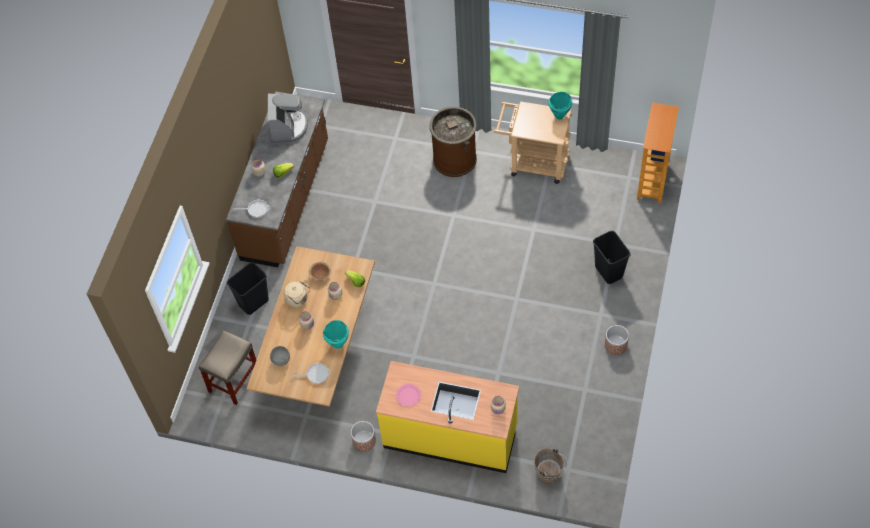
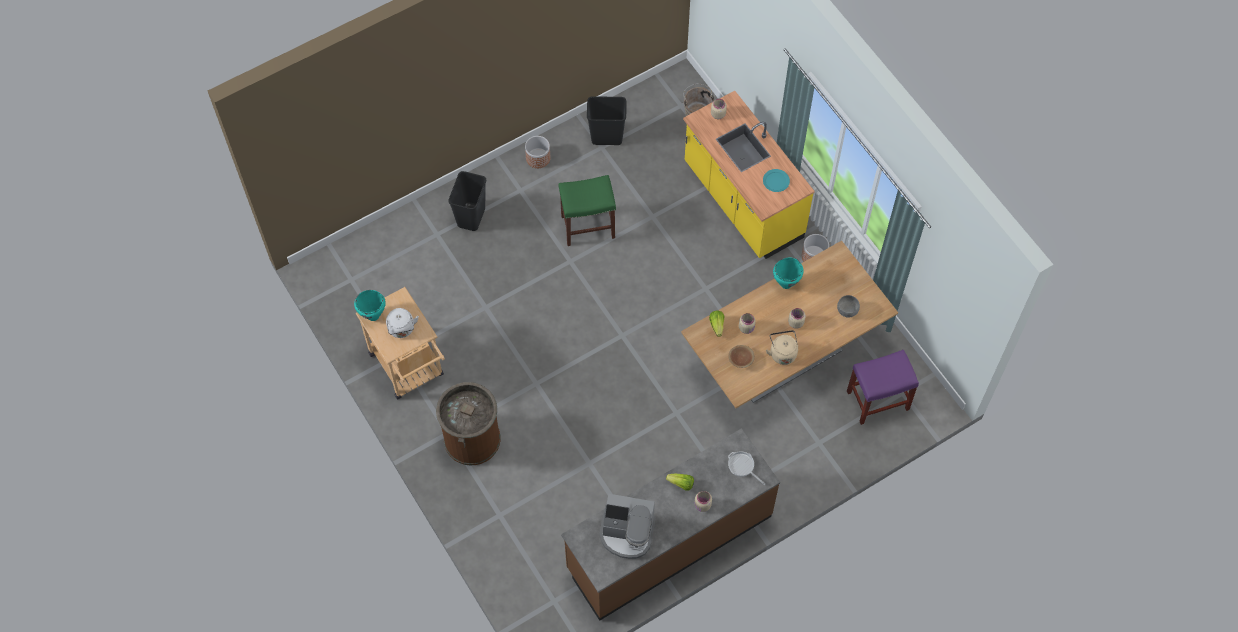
camera: 140 degrees left, 5 degrees up
(234, 379) = (877, 401): beige stool -> purple stool
(254, 303) = (796, 459): black trash can -> black trash can (607, 136)
(288, 127) = (627, 533): coffee machine -> coffee machine turned 120 degrees counterclockwise
(316, 374) = (828, 274): frying pan -> none
(408, 395) = (776, 181): pink plate -> turquoise plate
(531, 330) = (588, 226): none -> green stool
(534, 122) = (402, 329): none -> white kettle
(653, 182) = (338, 257): bookcase -> none

